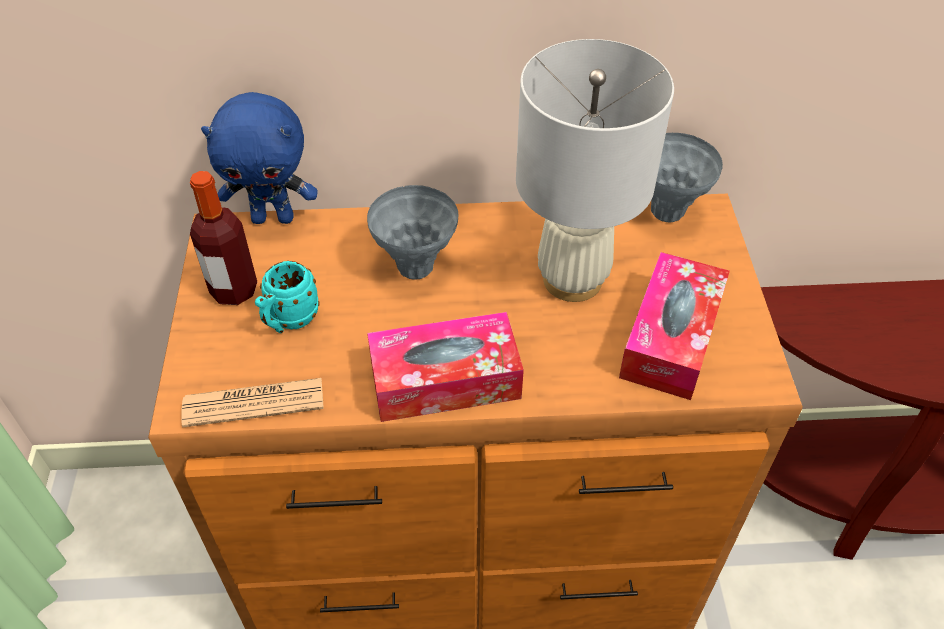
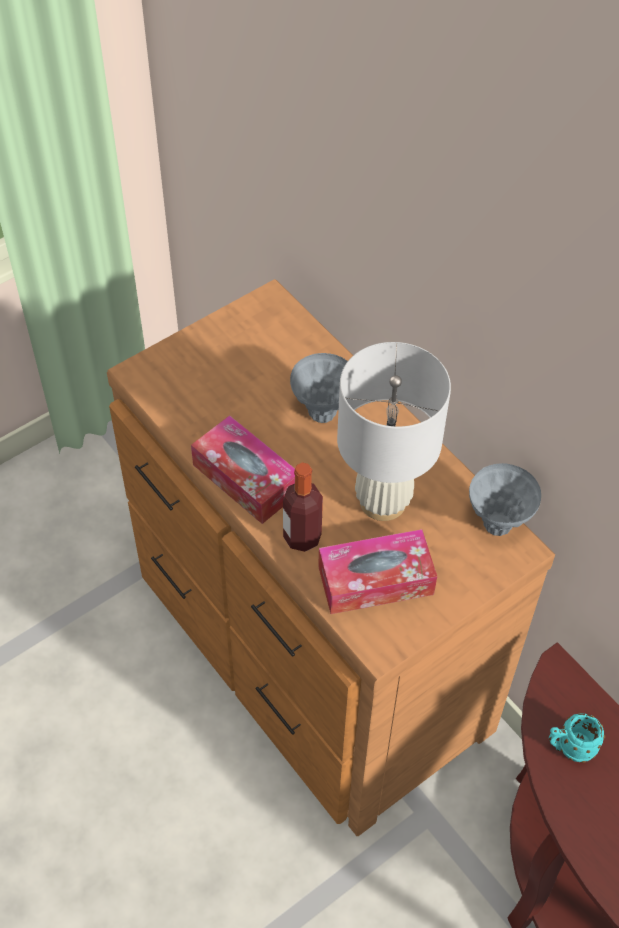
camera: 55 degrees right, 5 degrees up
(234, 290) = (231, 338): bottle -> bottle (302, 537)
(254, 403) = (161, 399): newspaper -> none
(274, 217) = (303, 318): blue plush toy -> none
(289, 321) = (230, 378): turquoise mug -> turquoise mug (569, 747)

